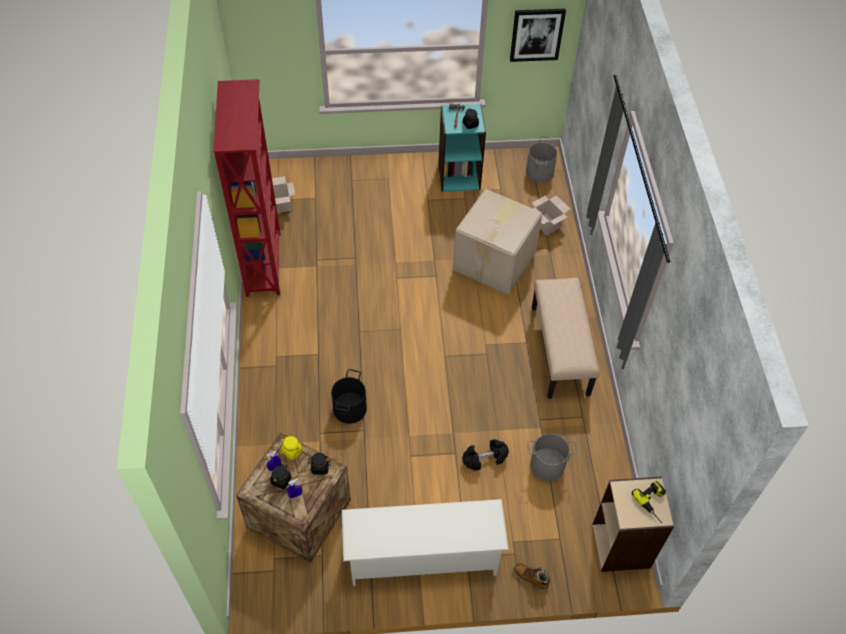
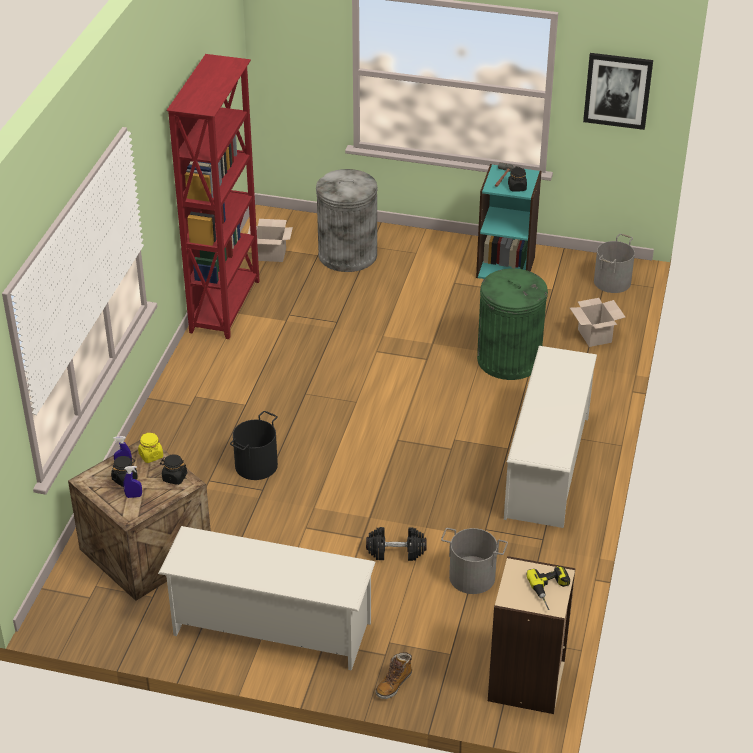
camera: 20 degrees right, 15 degrees down
(337, 192) = (347, 255): none -> grey trash can
(495, 261) = (509, 360): cardboard box -> green trash can
(531, 578) = (394, 684): boot -> boot turned 105 degrees counterclockwise
(560, 351) = (548, 466): beige bench -> white shoe rack

